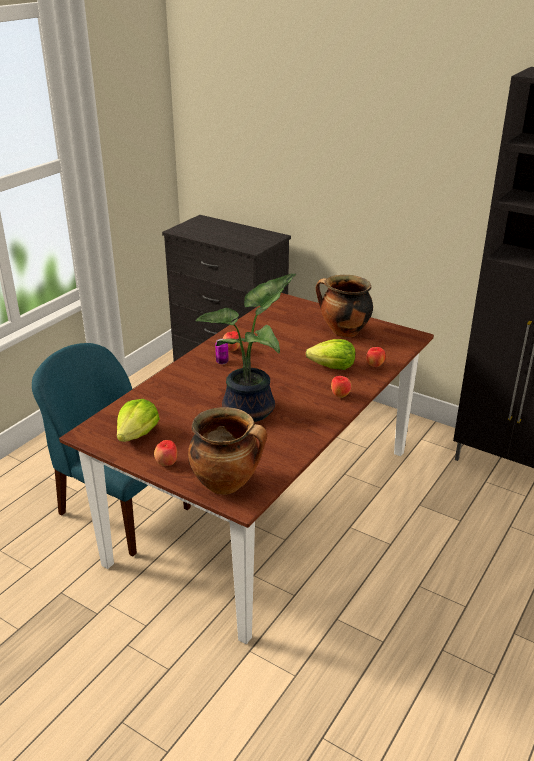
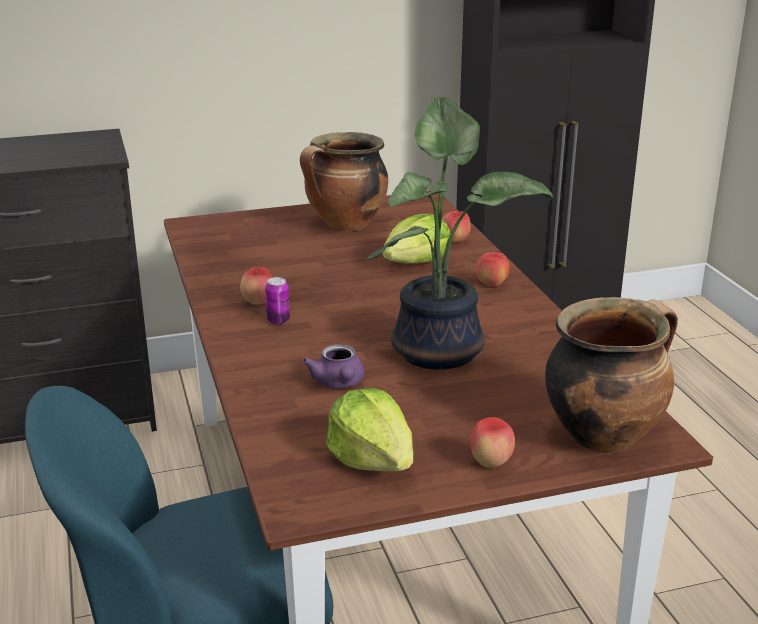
camera: 50 degrees left, 5 degrees down
(187, 400) = (338, 383): none -> purple teapot

